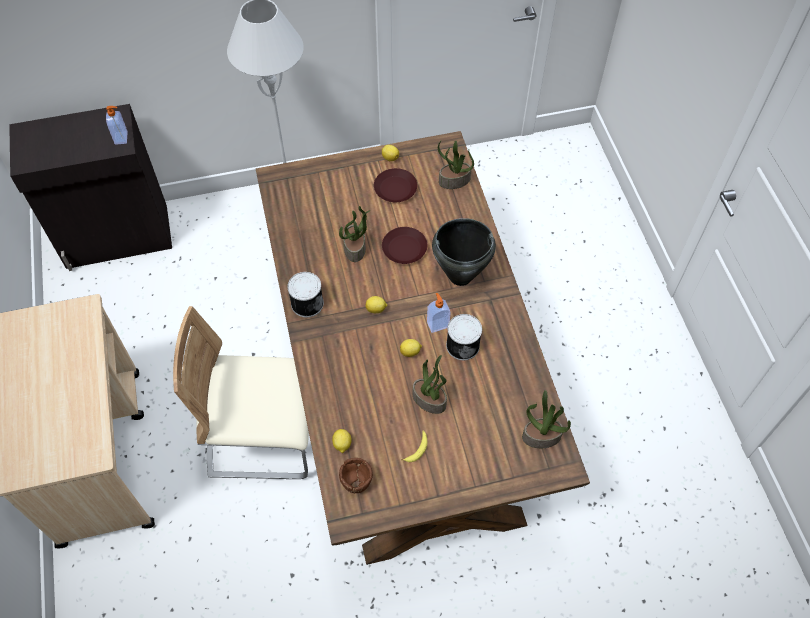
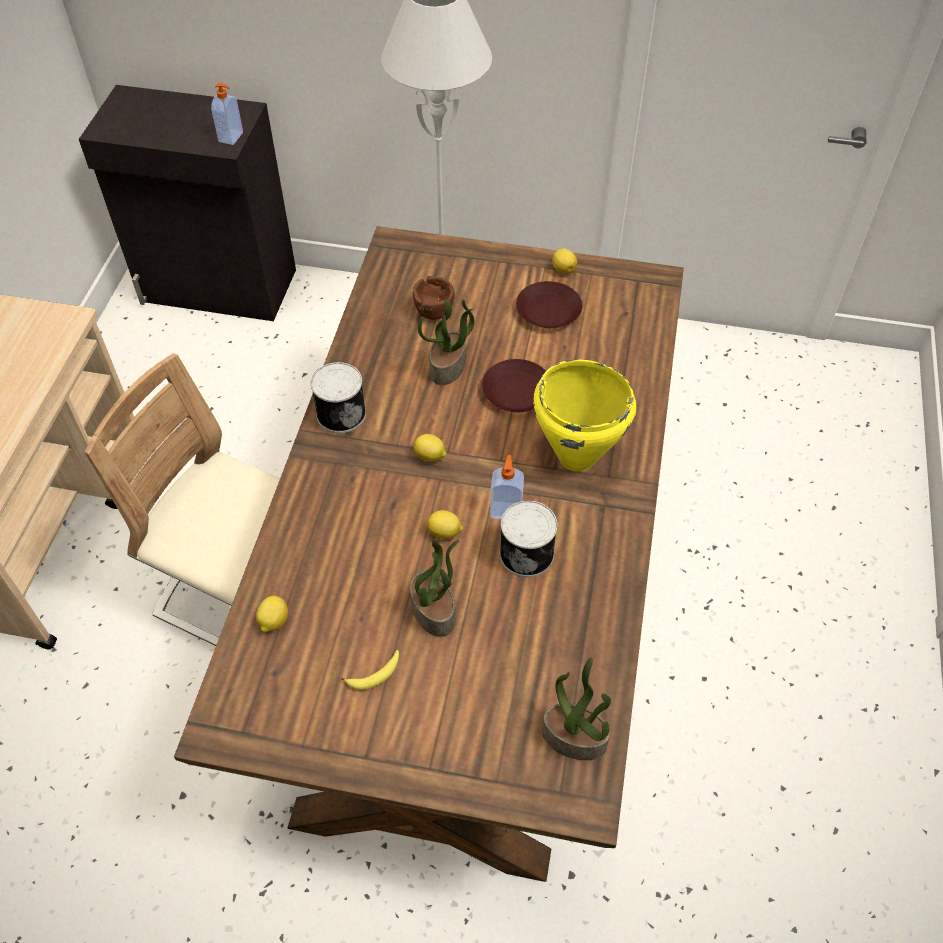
camera: 25 degrees right, 5 degrees down
(356, 481) = (262, 682): brown bowl -> brown bowl (434, 311)
(454, 181) = (638, 328): potted plant -> none
(460, 275) = (576, 456): black cooking pot -> yellow cooking pot

